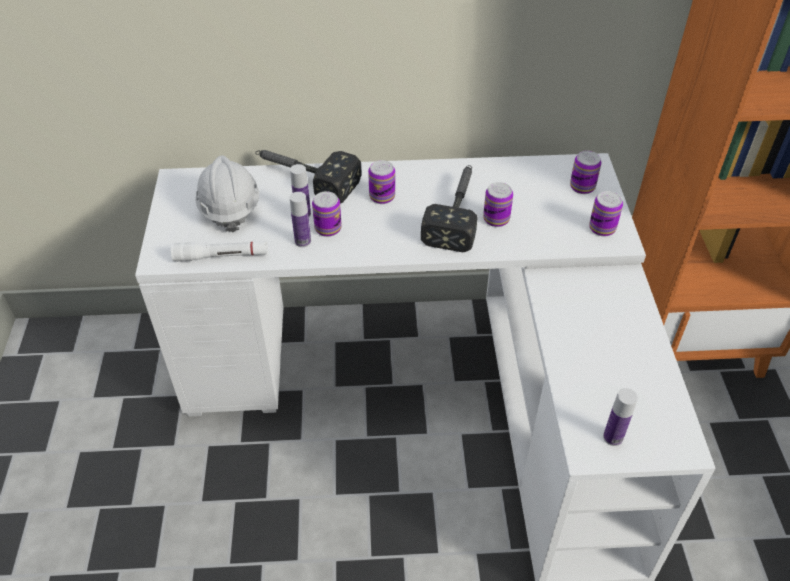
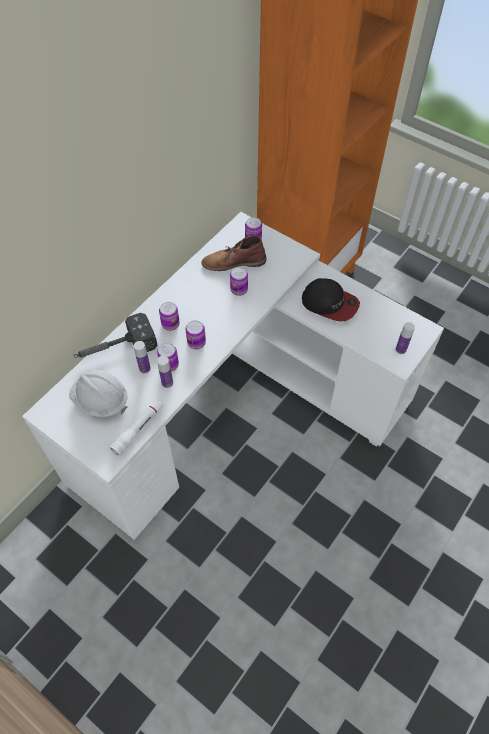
camera: 50 degrees left, 10 degrees up
(457, 212) = (217, 301): hammer -> none
(528, 191) = (233, 262): none -> brown boot
(590, 316) = (330, 303): none -> cap
(602, 228) = (288, 255): can -> can (196, 342)

